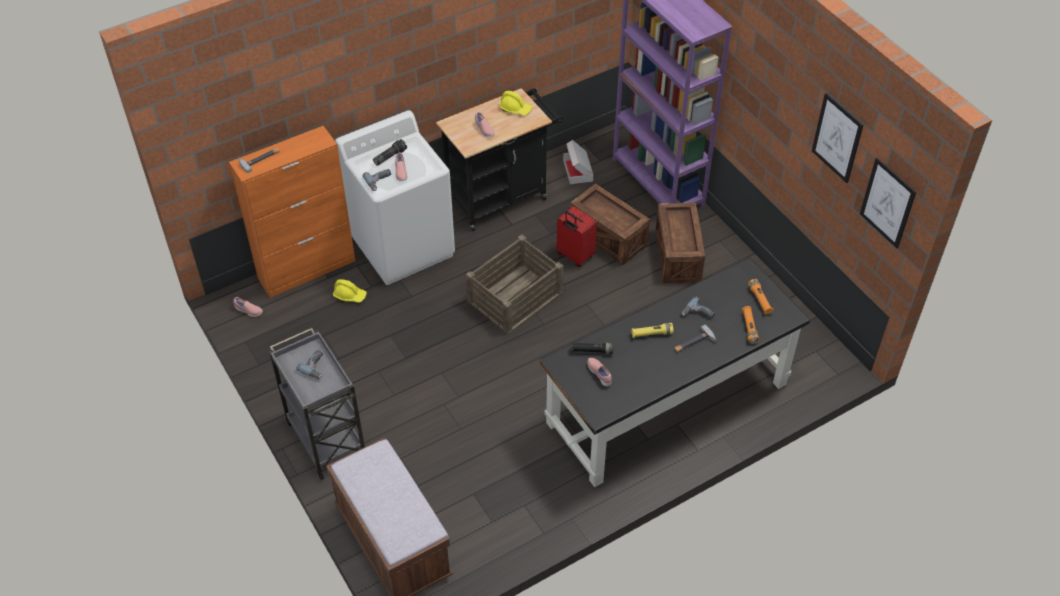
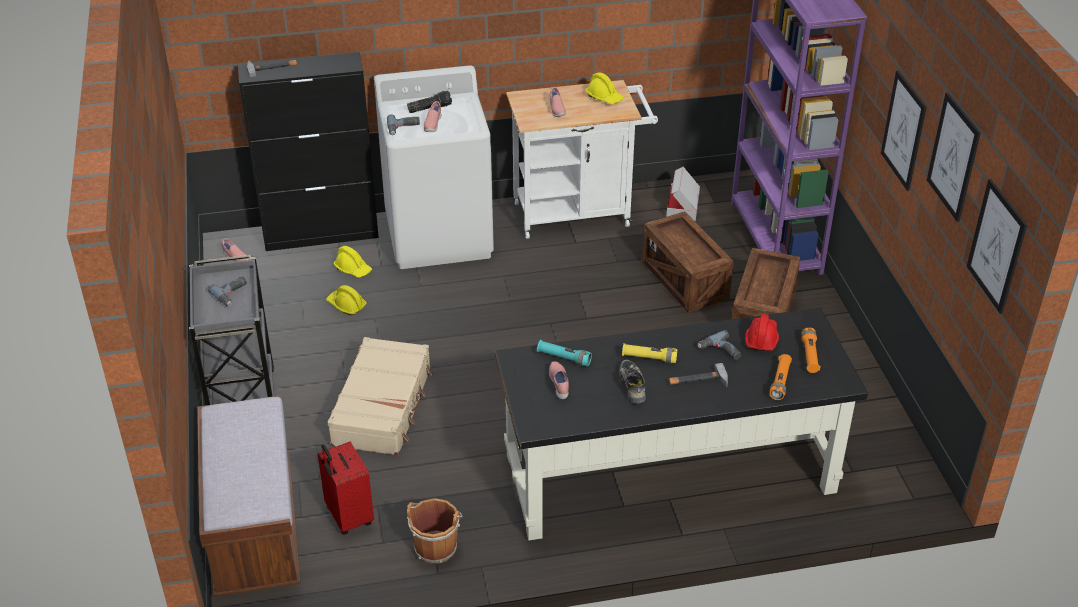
camera: 20 degrees right, 10 degrees down
(307, 269) = (321, 234): orange cabinet -> black cabinet
(361, 329) = (346, 305): none -> yellow hard hat
(435, 410) = (383, 407): none -> beige suitcase
(502, 196) = (579, 213): black cart -> white cart
(514, 297) = (539, 314): crate -> none
(531, 512) = (436, 546): none -> brown bucket
(574, 256) = (633, 290): red suitcase -> red suitcase (348, 517)
(592, 351) = (564, 358): black flashlight -> turquoise flashlight
(651, 360) = (633, 385): none -> shoe
(721, 295) = (761, 338): none -> red hard hat
(782, 113) = (903, 130): none -> picture

